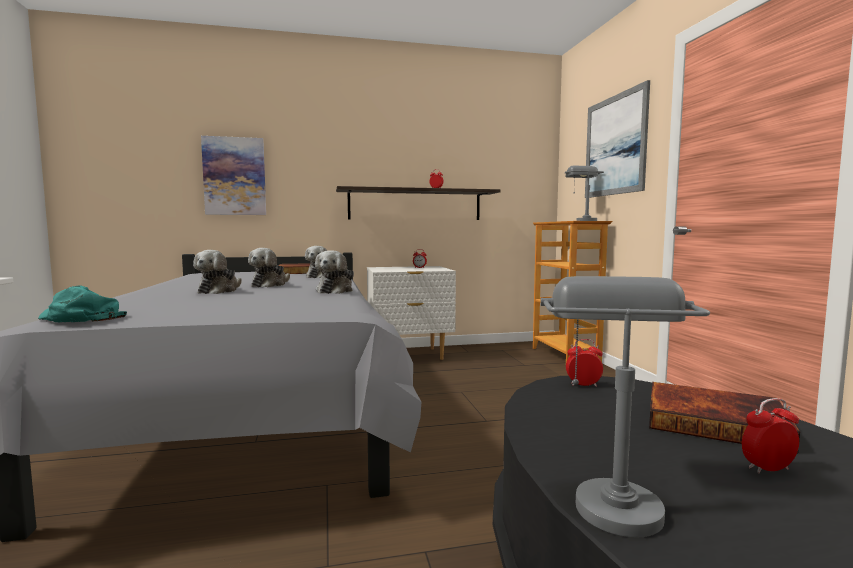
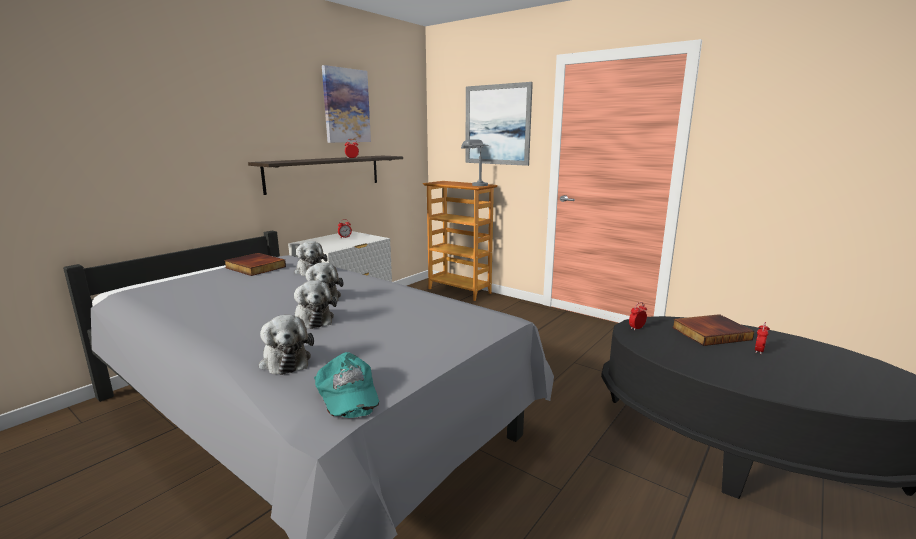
camera: 40 degrees left, 10 degrees up
(80, 317) = (347, 393): turquoise cap -> turquoise cap turned 105 degrees counterclockwise
(234, 176) = (120, 154): picture -> picture (346, 106)
(336, 291) = (407, 292): plush toy -> plush toy (285, 360)
(608, 494) = (752, 383): grey table lamp -> none

